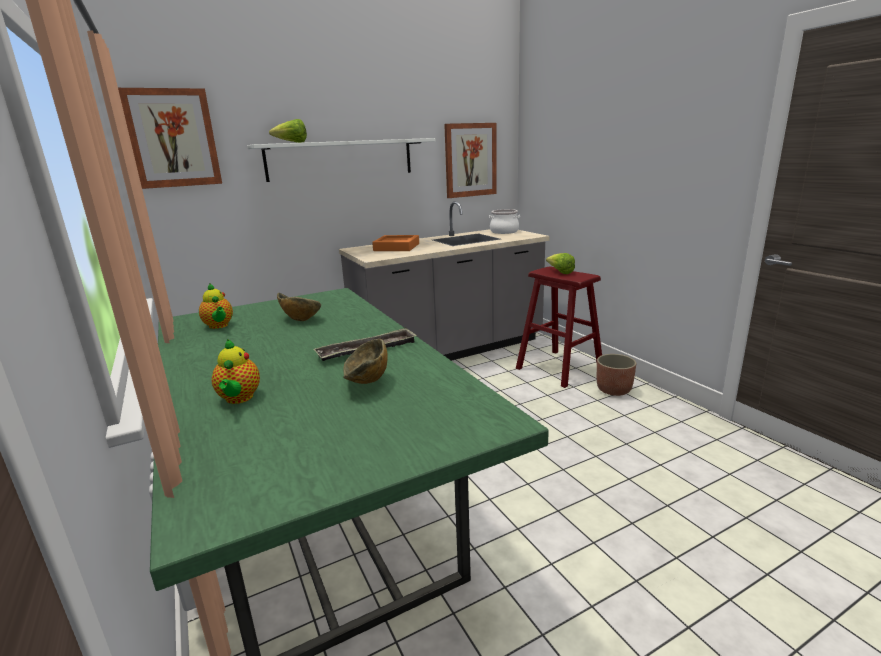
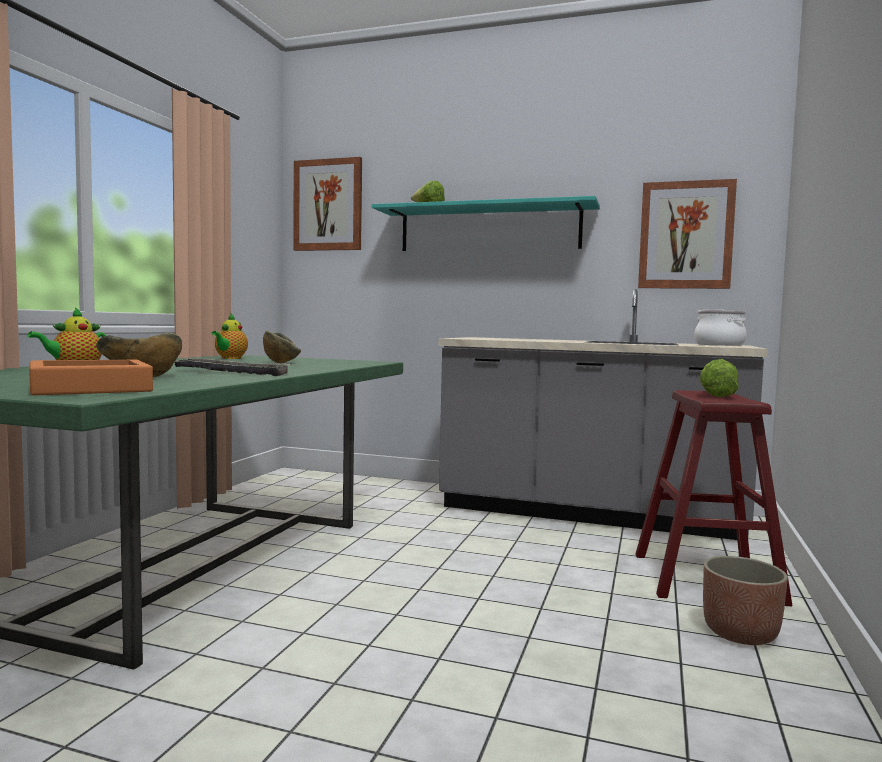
camera: 45 degrees right, 15 degrees down
(341, 159) = (489, 229): white shelf -> turquoise shelf
(396, 247) = (522, 339): orange tray -> orange tray (90, 388)

